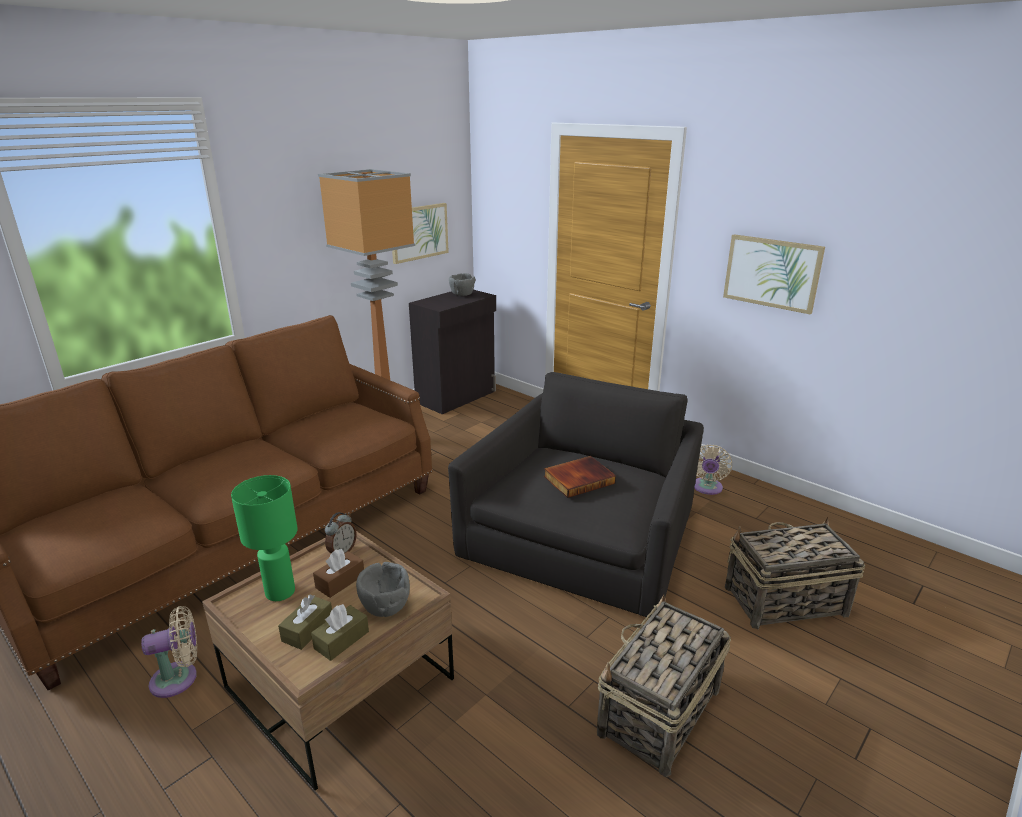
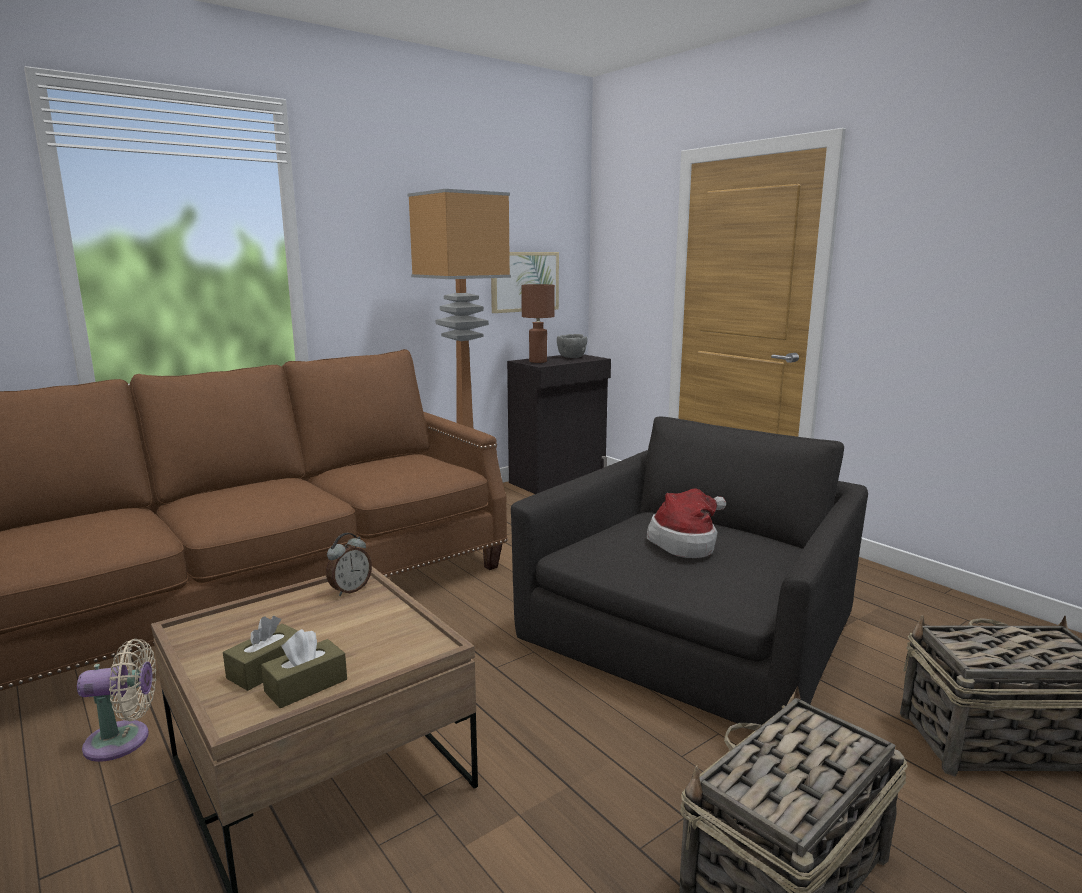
camera: 10 degrees right, 10 degrees down
(279, 592) = (251, 624): green table lamp -> none
(340, 581) = (334, 620): brown tissue box -> none
(384, 605) = (381, 652): grey bowl -> none
(435, 303) = (538, 362): none -> brown table lamp
(578, 479) = (687, 542): book -> hat
(707, 488) = (875, 593): beige fan -> none
(772, 273) = (965, 297): picture -> none

